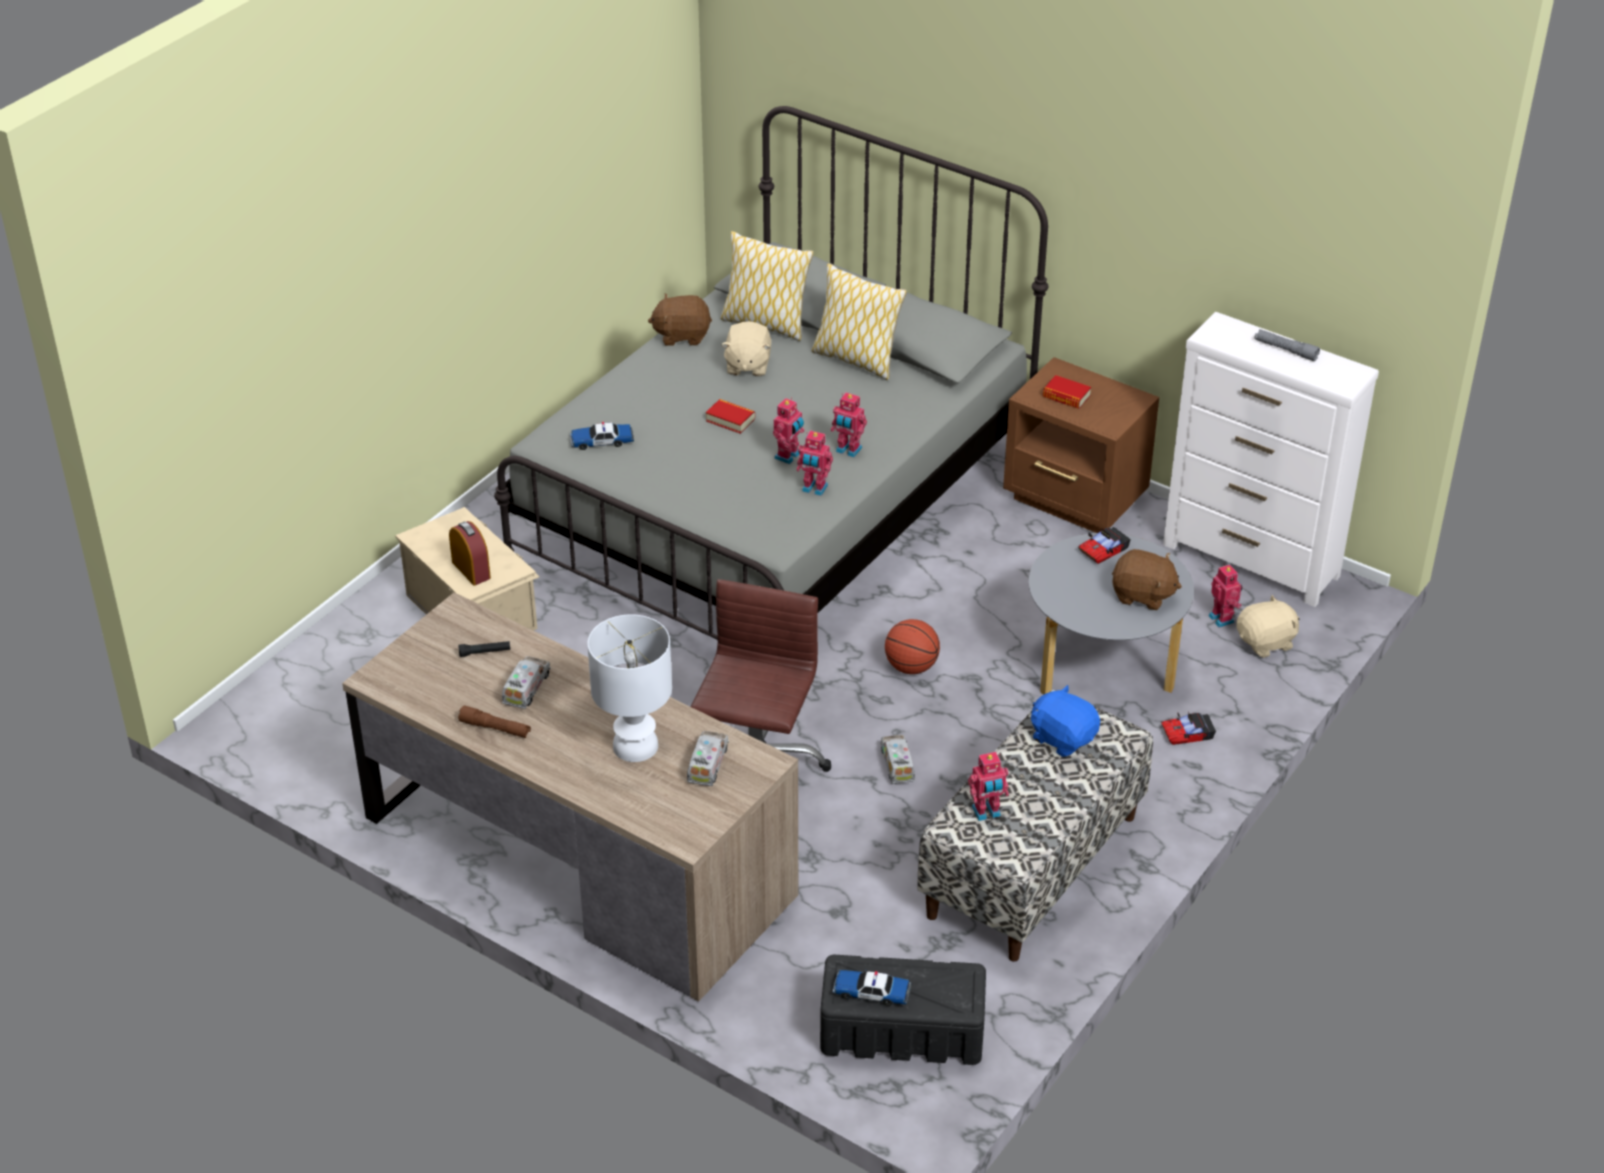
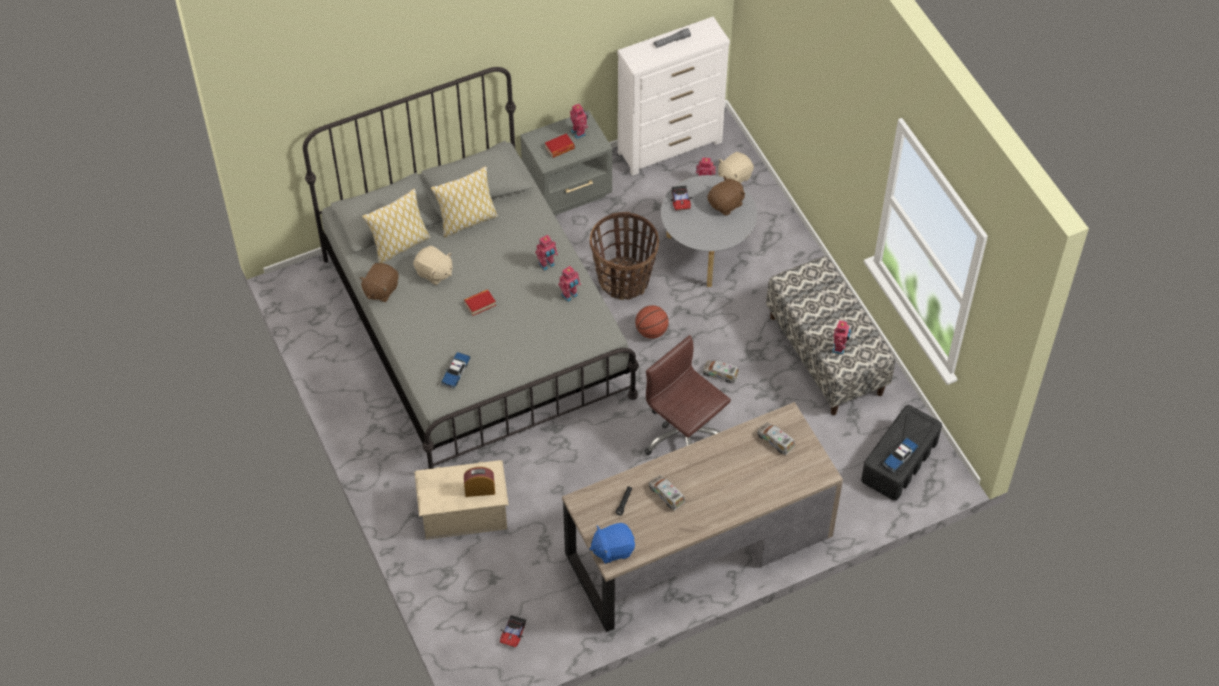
camera: 60 degrees left, 15 degrees up
(495, 728) = (689, 522): brown flashlight -> none
(634, 747) = (742, 466): white table lamp -> none
(788, 456) = (533, 293): toy robot -> toy robot (579, 132)
(975, 607) = (624, 280): none -> basket
(1063, 738) = (807, 291): blue plush toy -> blue plush toy (612, 549)
(1076, 499) = (569, 191): brown nightstand -> grey nightstand
(1187, 733) = (776, 244): toy car -> toy car (513, 633)
(1266, 643) = (734, 176): beige plush toy -> beige plush toy turned 135 degrees counterclockwise

